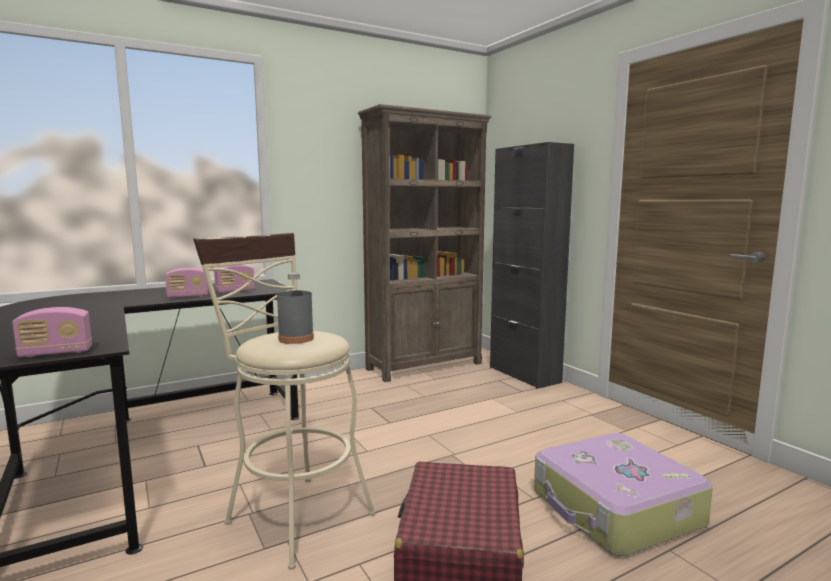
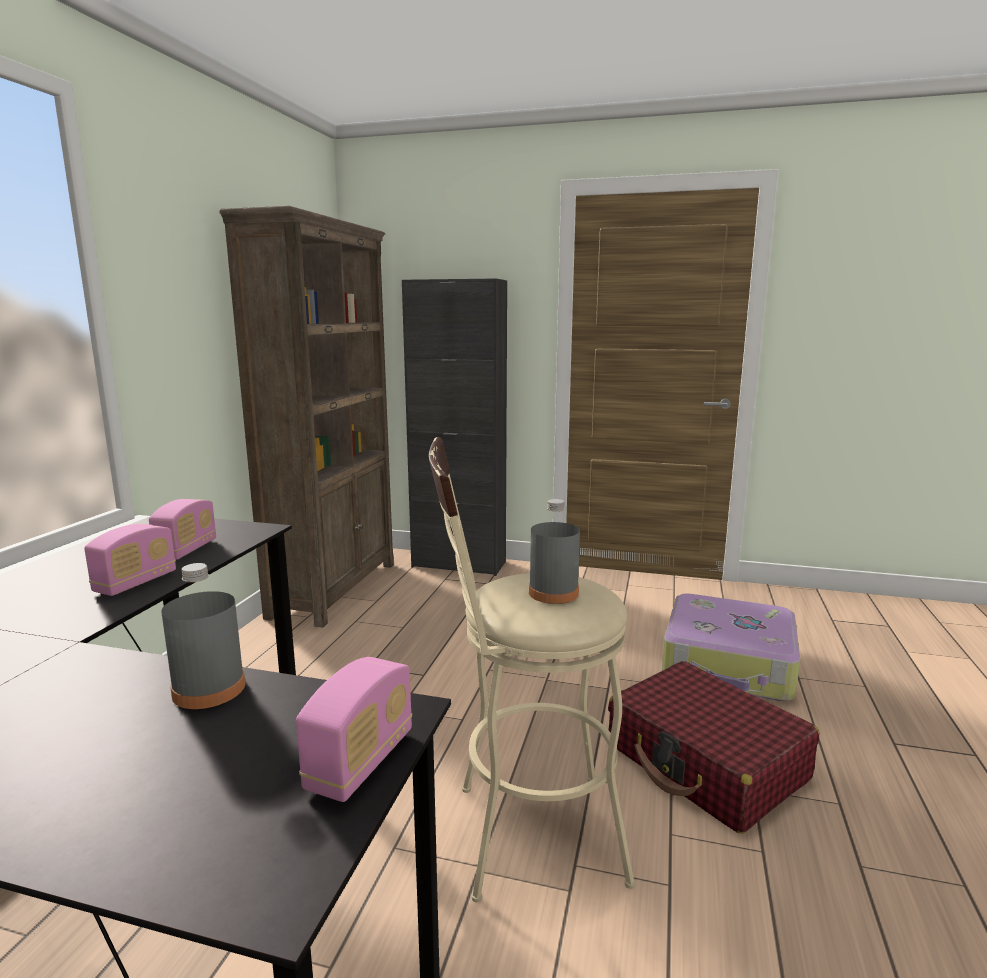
camera: 45 degrees left, 5 degrees up
(99, 326) = (209, 689): none -> grey bottle

